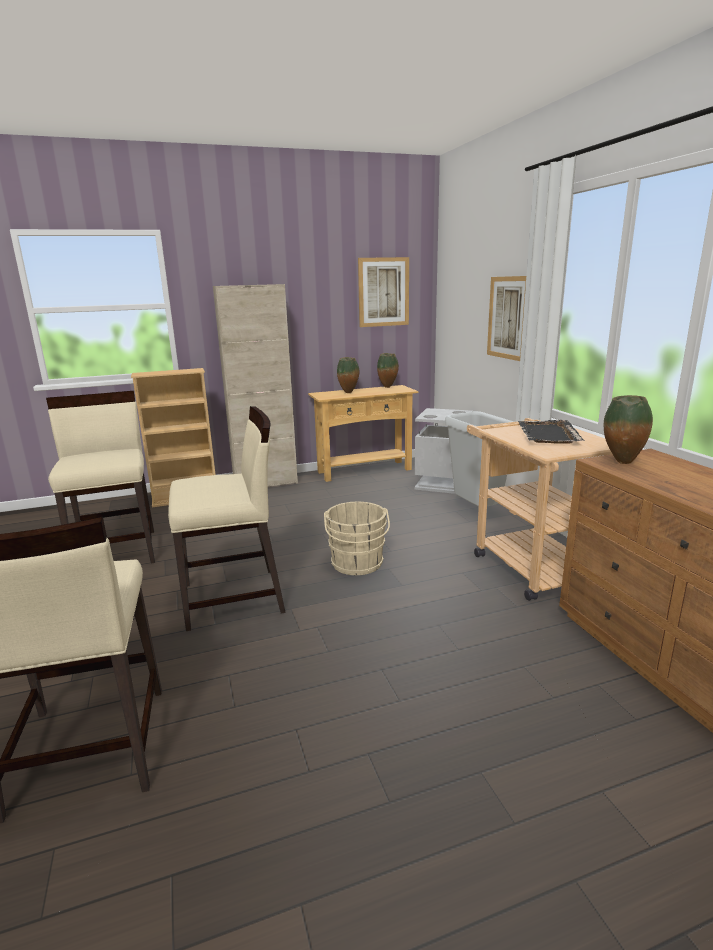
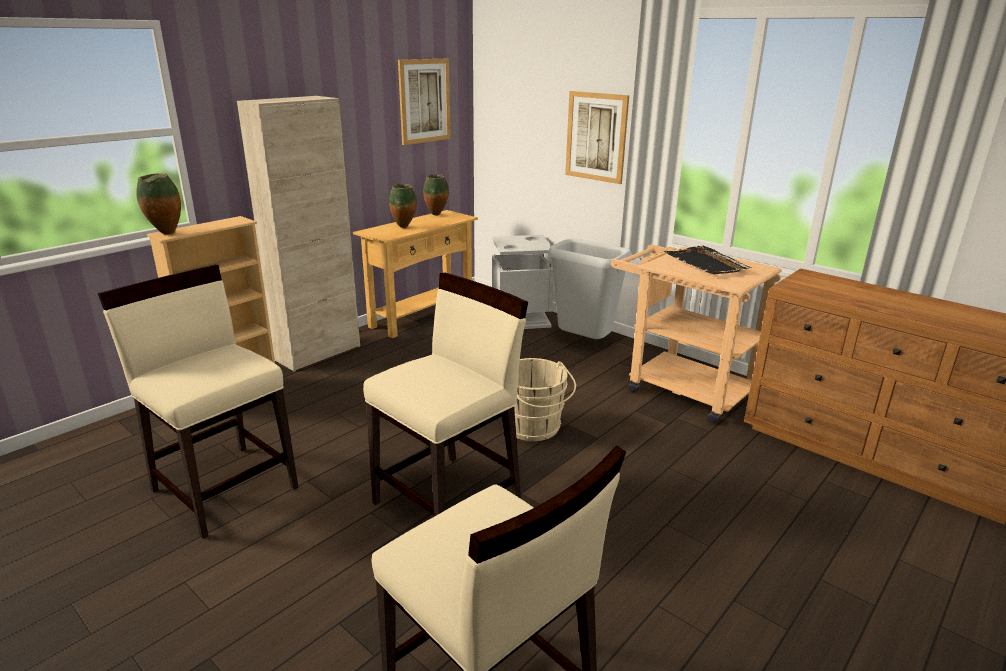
camera: 30 degrees left, 5 degrees up
(622, 463) = (805, 286): vase -> vase (166, 234)

